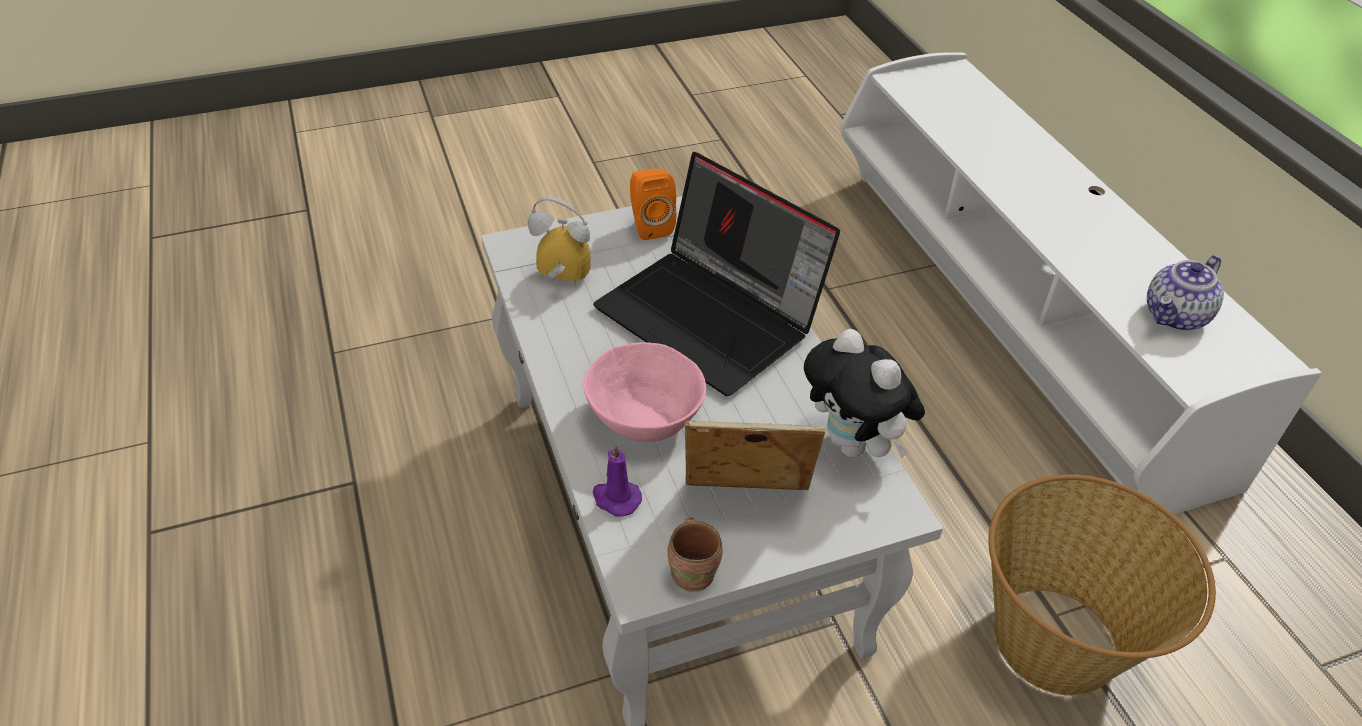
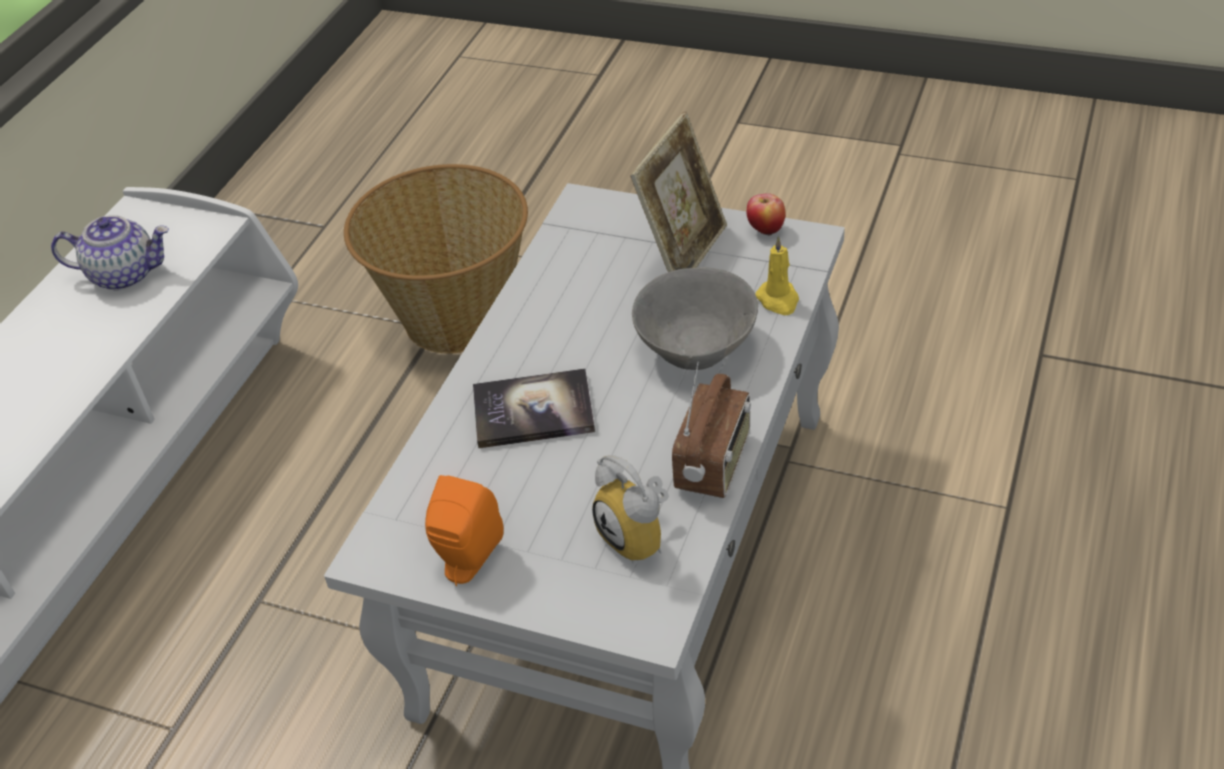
camera: 135 degrees left, 0 degrees up
(551, 342) = (714, 464): none -> radio
(615, 498) = (778, 300): purple candle -> yellow candle
(646, 419) = (695, 347): pink bowl -> grey bowl
(695, 573) = (765, 230): brown mug -> apple
(712, 317) = (533, 411): laptop -> book
(745, 503) = (683, 253): picture frame -> picture frame turned 105 degrees counterclockwise
(854, 446) = (556, 252): plush toy -> none

